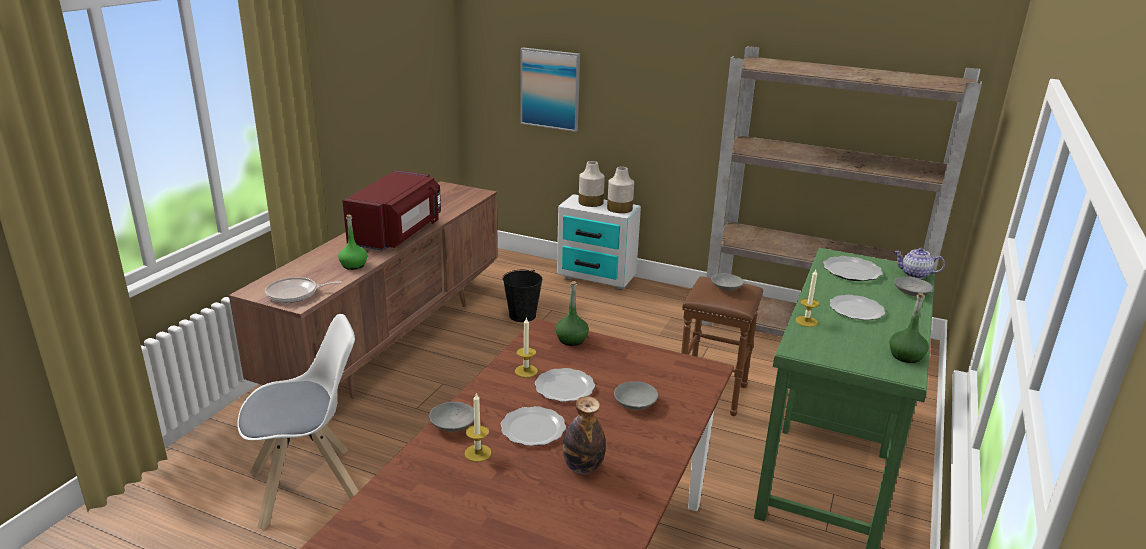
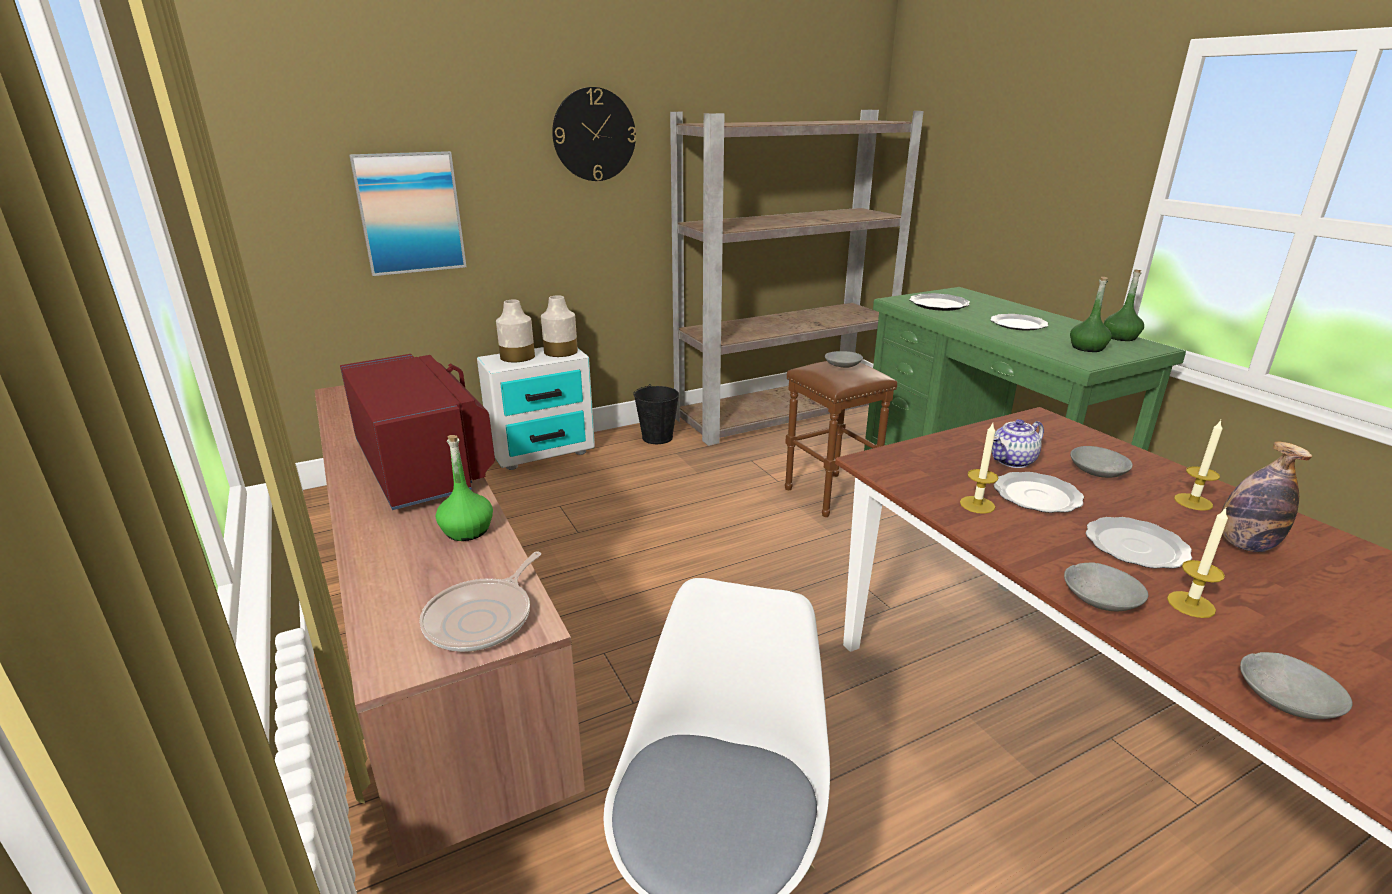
camera: 50 degrees left, 0 degrees up
(522, 315) = (541, 528): black bucket -> black bucket (657, 437)
(571, 340) = (916, 456): green bottle -> green bottle (1087, 348)
(683, 56) = (594, 135): none -> wall clock
(806, 321) = (1027, 343): candle -> candle (1193, 502)
(912, 292) = (1000, 303): grey bowl -> grey bowl (1286, 699)
(915, 274) = (966, 293): teapot -> teapot (1012, 461)

